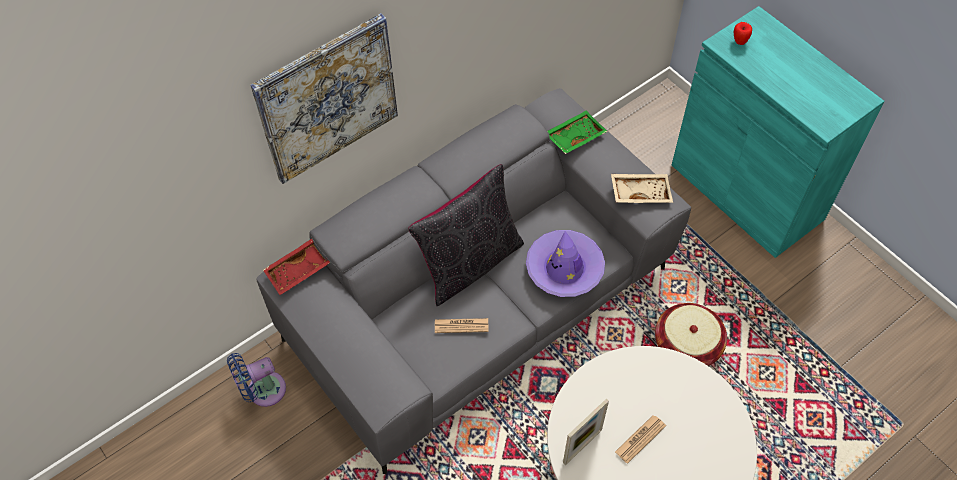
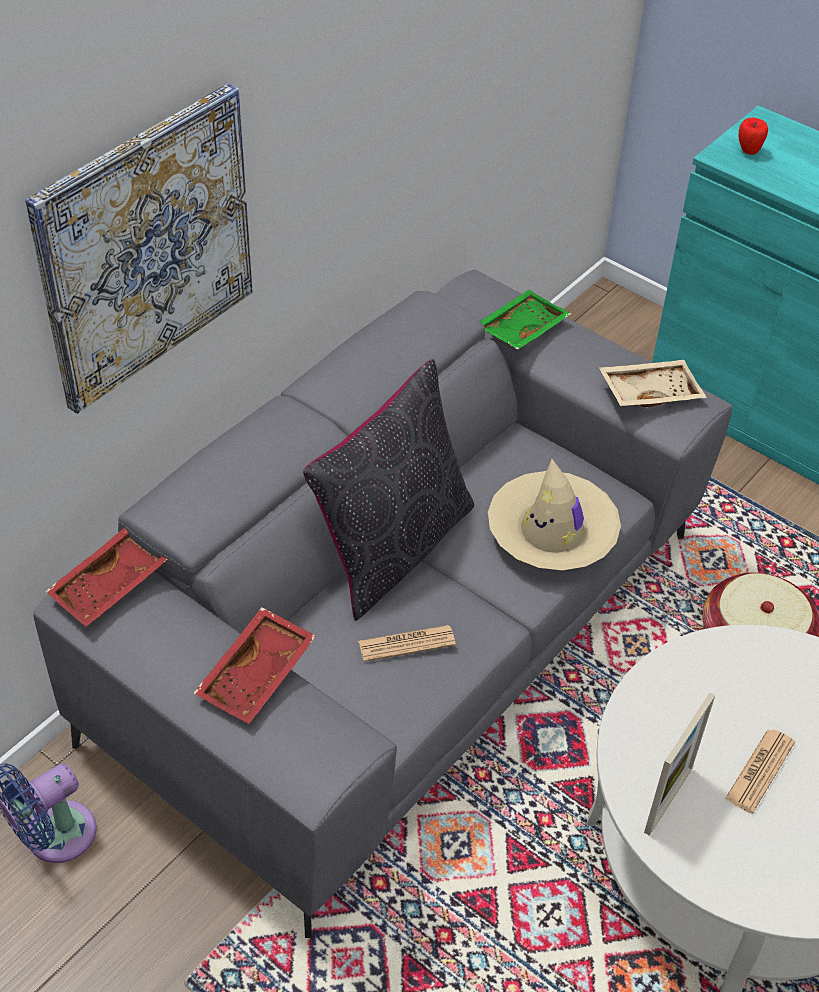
camera: 15 degrees left, 10 degrees down
(366, 339) = (258, 675): none -> red tray
(564, 268) = (552, 531): purple hat -> beige hat

